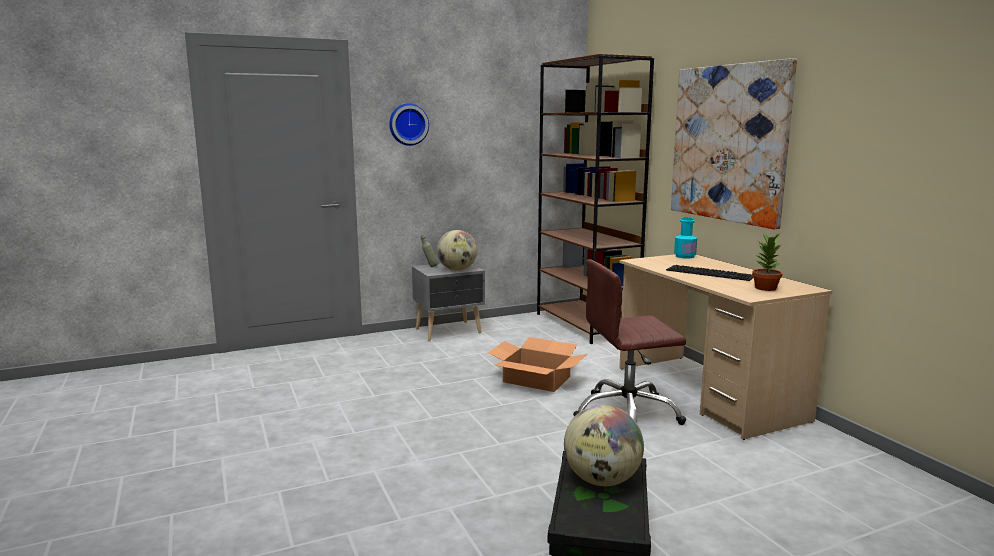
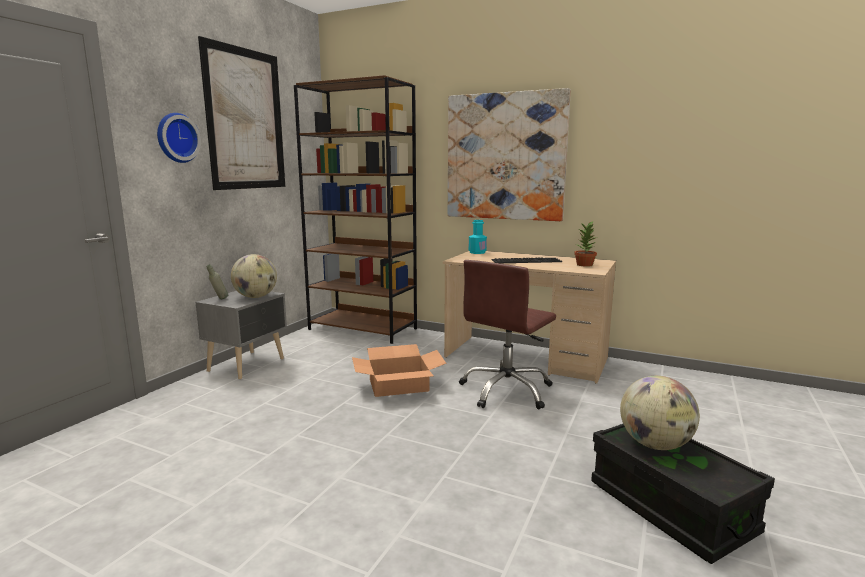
camera: 40 degrees left, 0 degrees up
(482, 103) = (246, 119): none -> picture

